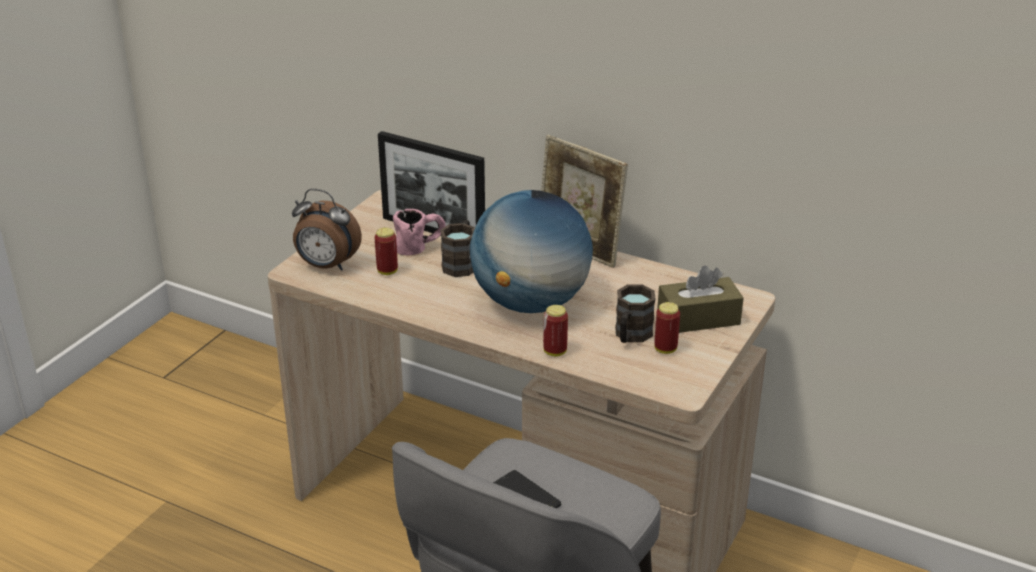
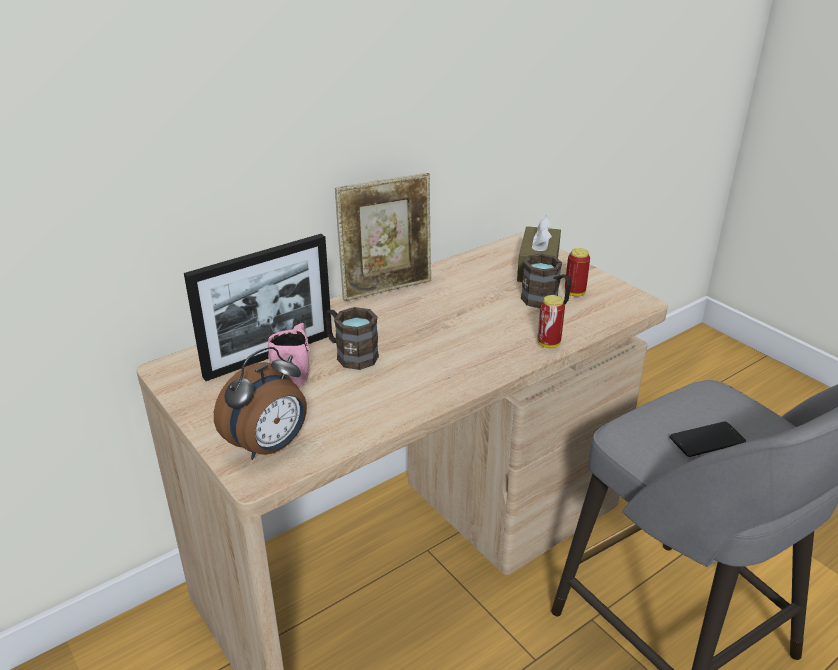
camera: 65 degrees left, 0 degrees up
(387, 271) = (323, 405): can -> none
(530, 303) = (457, 335): globe -> none

